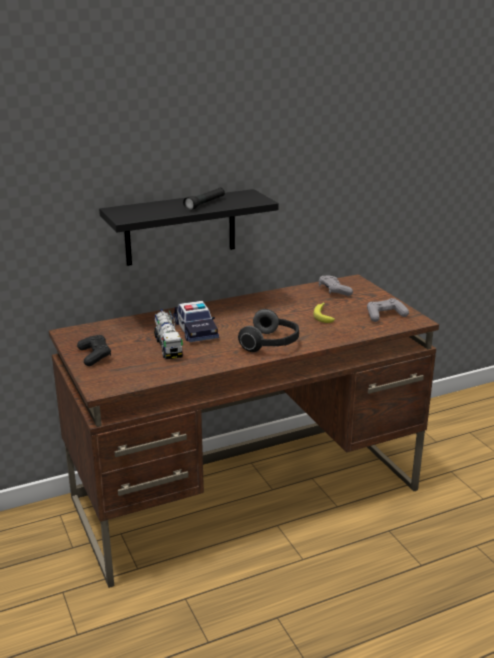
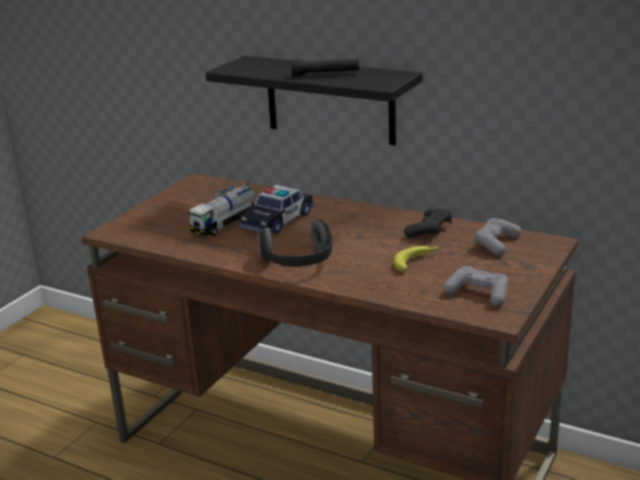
camera: 55 degrees right, 0 degrees up
(94, 356) = (166, 206): black game controller -> black game controller (429, 230)

